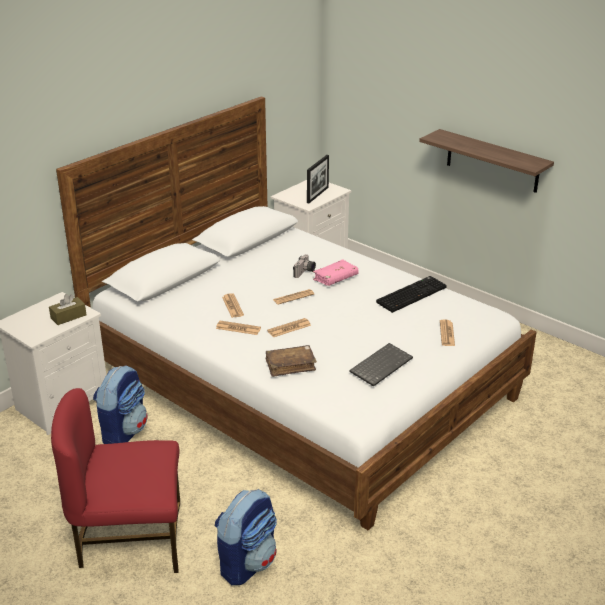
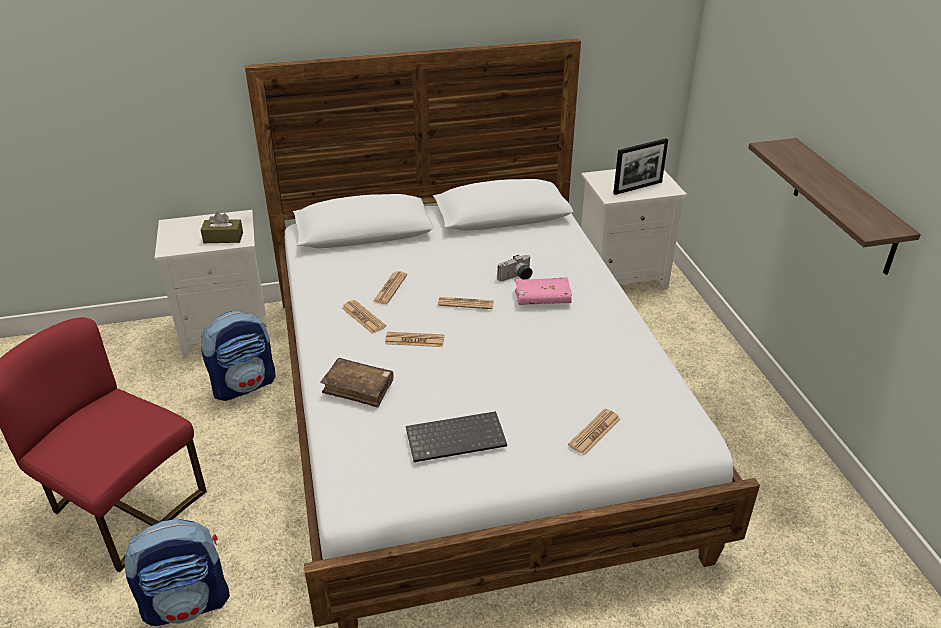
camera: 35 degrees right, 5 degrees up
(411, 294) = (611, 356): keyboard -> none

